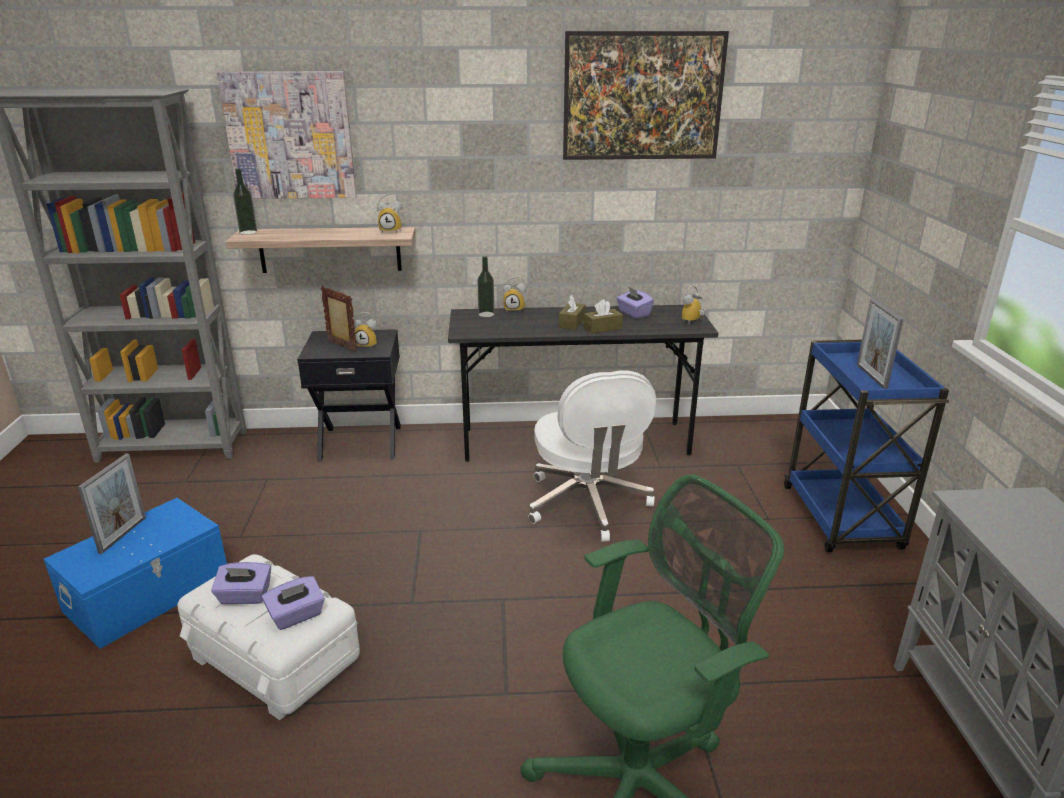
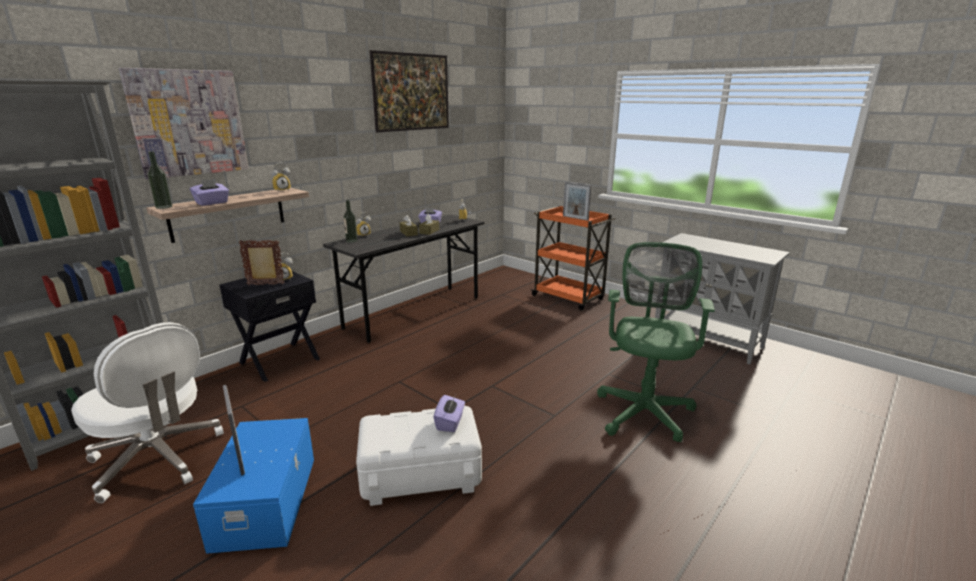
camera: 45 degrees left, 5 degrees down
(245, 596) = (402, 433): purple tissue box -> purple tissue box (212, 203)
(588, 504) = (465, 334): white office chair -> white office chair (158, 459)
(842, 519) = (569, 298): blue cart -> orange cart

